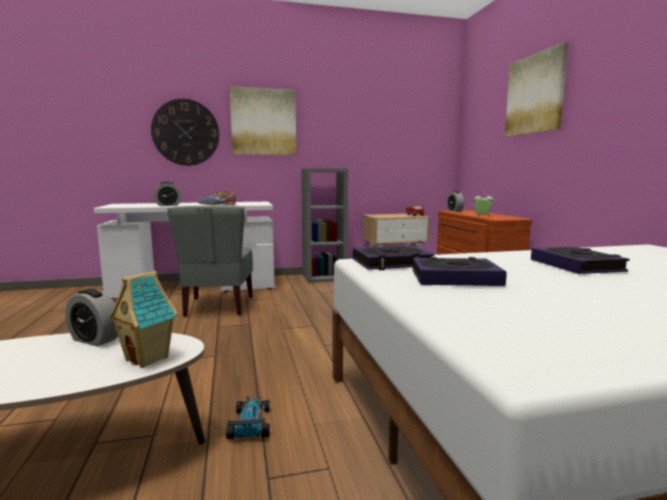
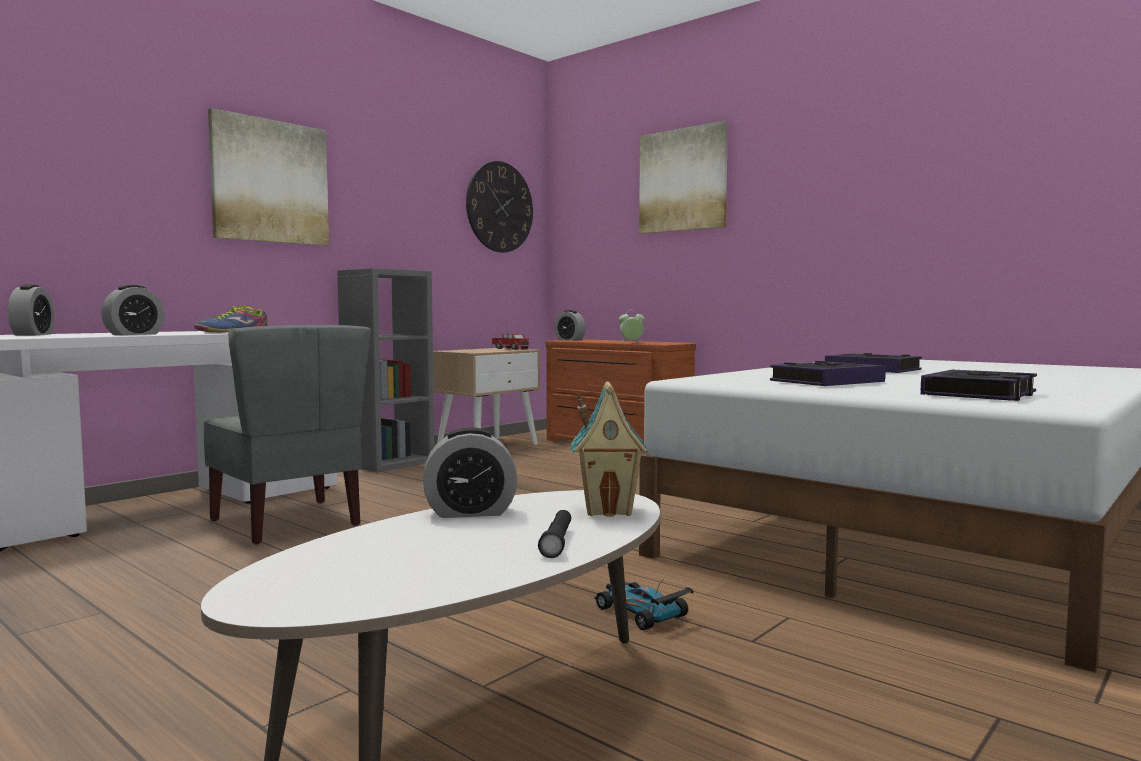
camera: 35 degrees left, 5 degrees down
(48, 379) = (557, 542): none -> black flashlight
(139, 204) = (33, 334): none -> alarm clock
(186, 132) = (118, 188): wall clock -> wall clock (499, 207)
(391, 263) = (722, 379): book -> book (979, 394)

